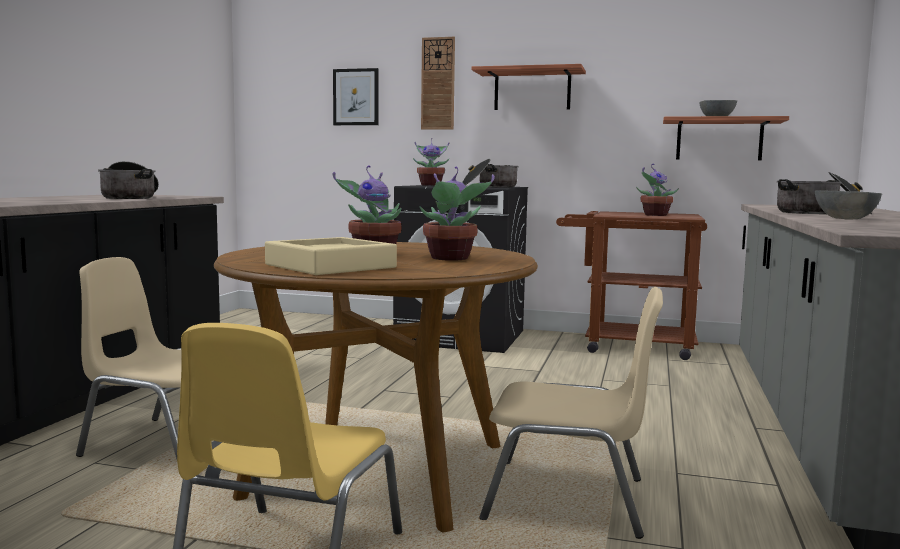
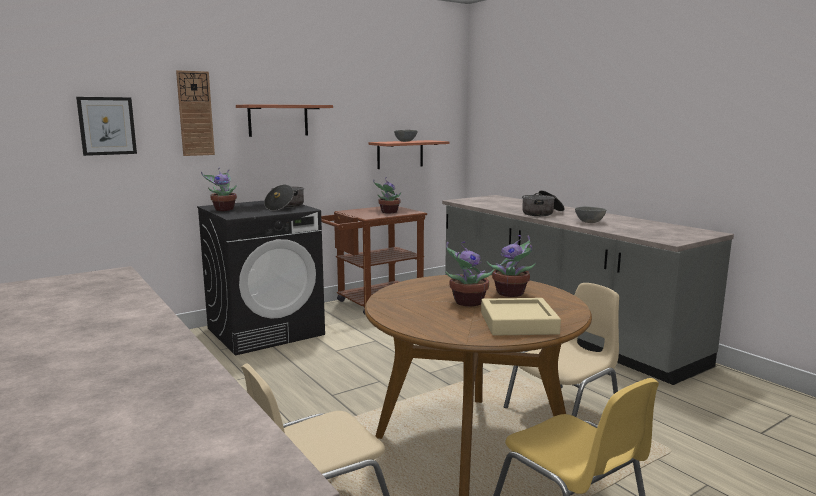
camera: 50 degrees left, 5 degrees up
(130, 197) = (104, 295): cooking pot -> none

